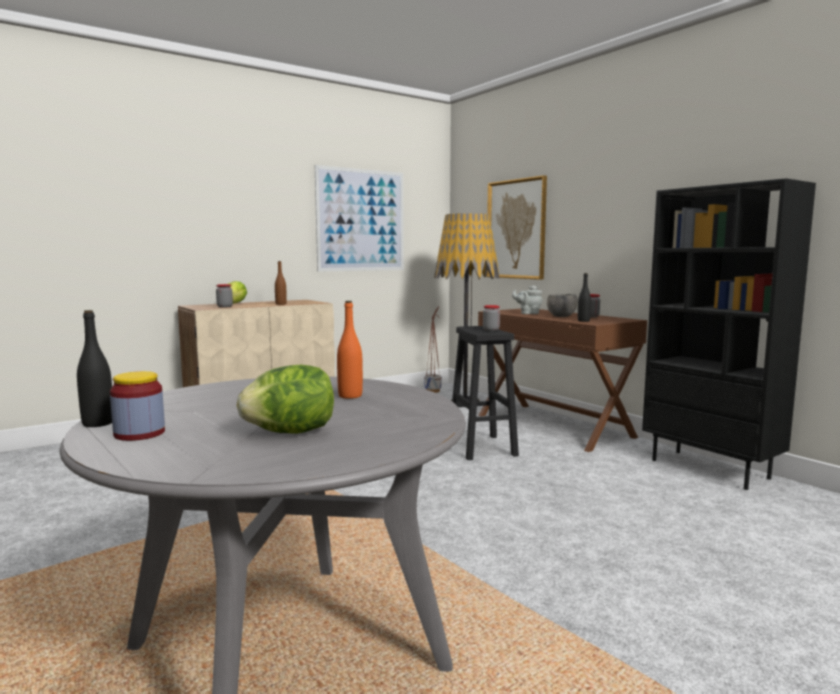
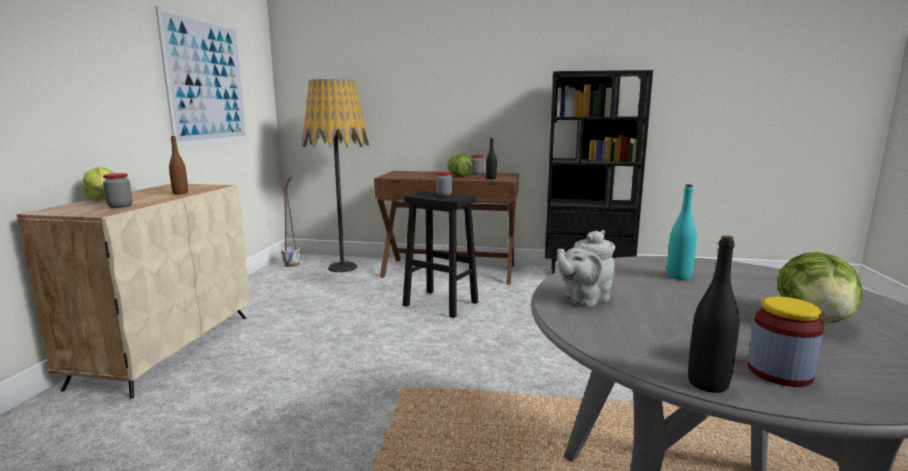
camera: 45 degrees left, 5 degrees up
(350, 396) = (678, 276): orange bottle -> turquoise bottle
(516, 229) = (371, 96): picture -> none
(528, 313) = (422, 176): grey teapot -> grey teapot (583, 300)
(561, 316) = (458, 176): grey bowl -> lettuce

